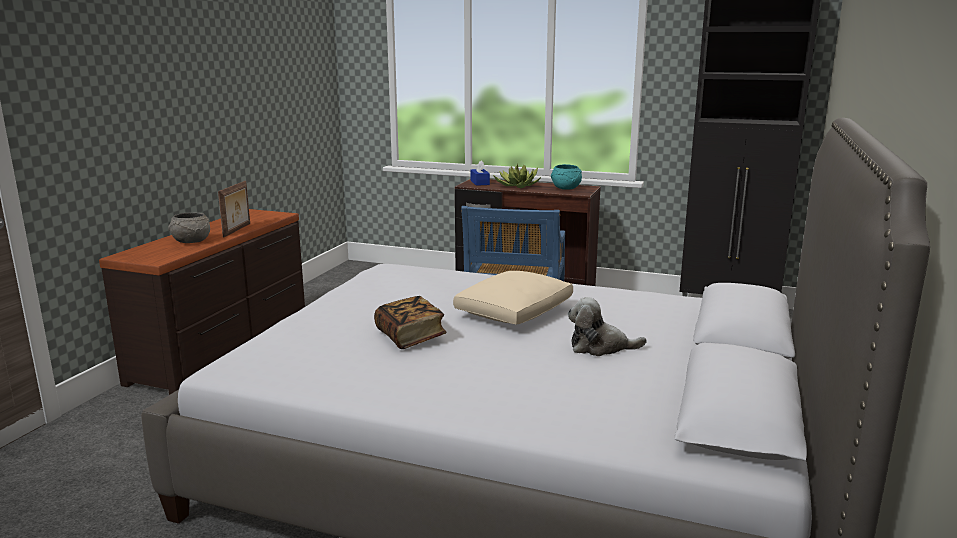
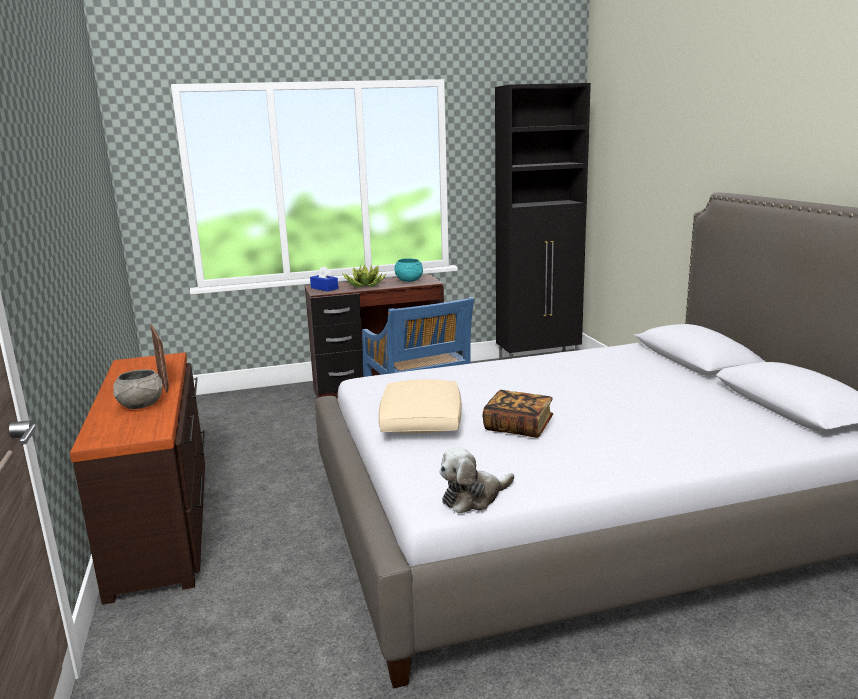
camera: 35 degrees left, 0 degrees up
(513, 312) = (546, 387): beige pillow -> beige pillow (421, 421)
(600, 347) = (649, 393): plush toy -> plush toy (473, 498)

